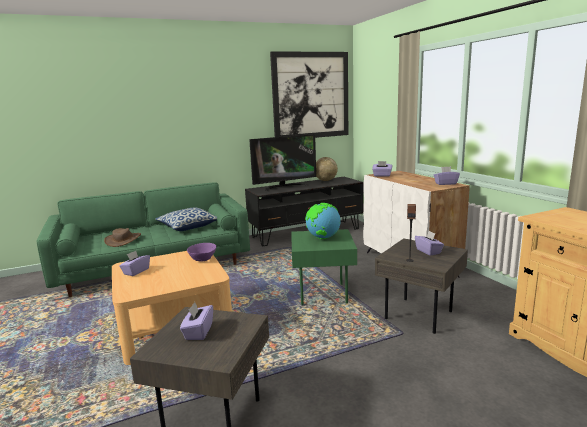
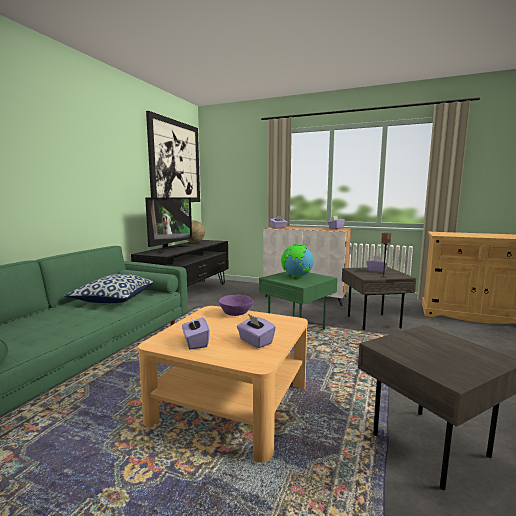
camera: 45 degrees left, 5 degrees down
(123, 240) = (52, 328): brown hat -> none
(198, 332) = (429, 352): purple tissue box -> purple tissue box (255, 341)

